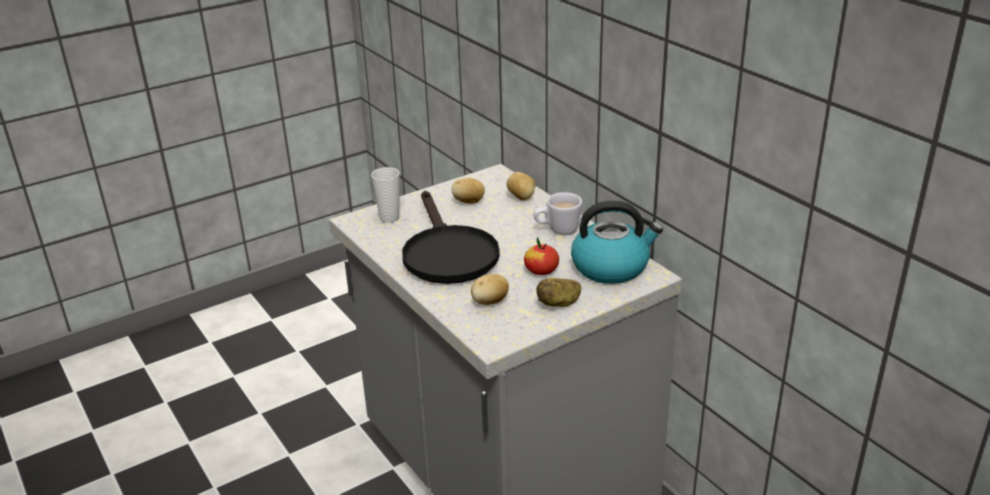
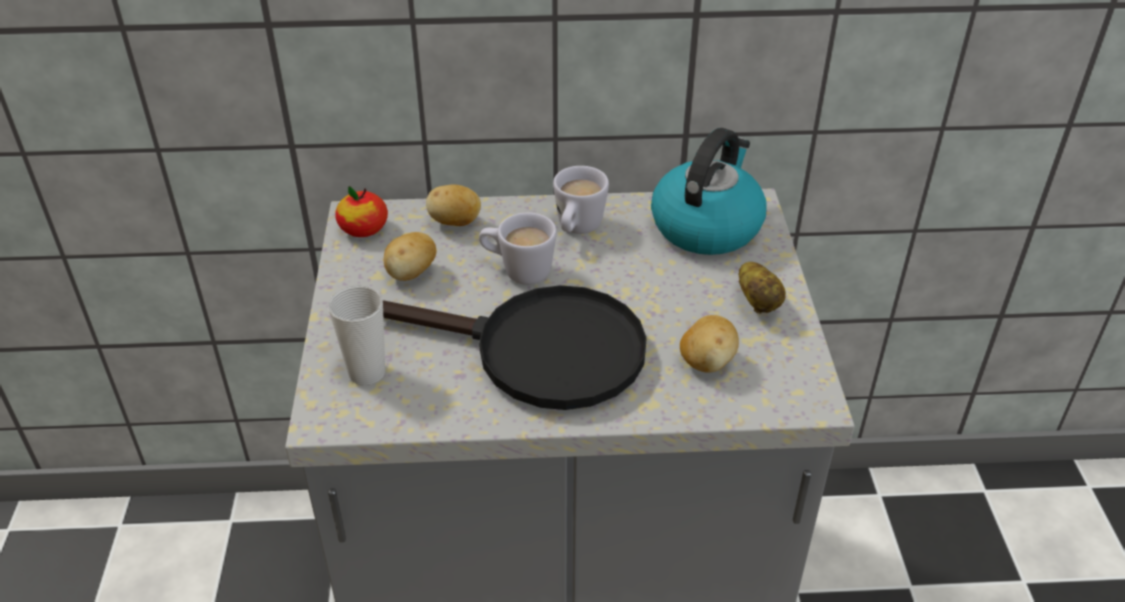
camera: 60 degrees left, 10 degrees up
(503, 227) = (517, 271): none -> white mug
(541, 270) = (665, 284): apple -> apple (364, 229)

